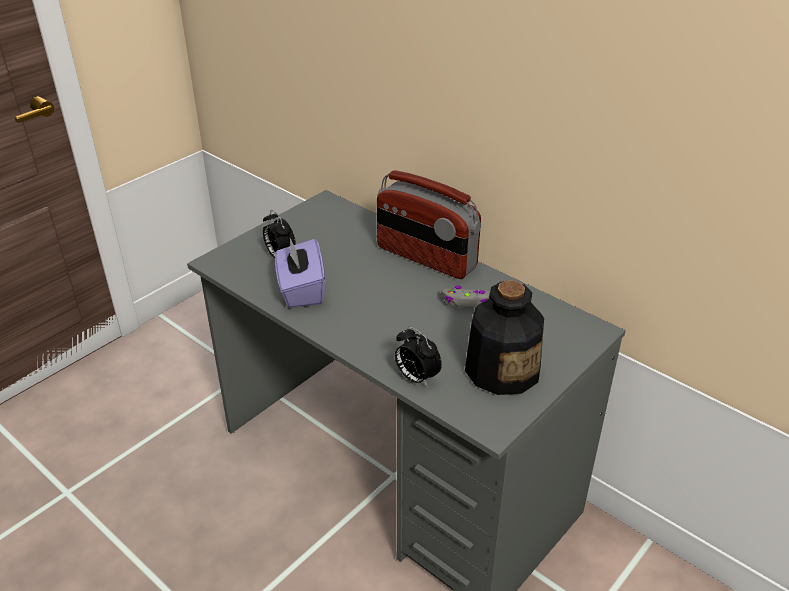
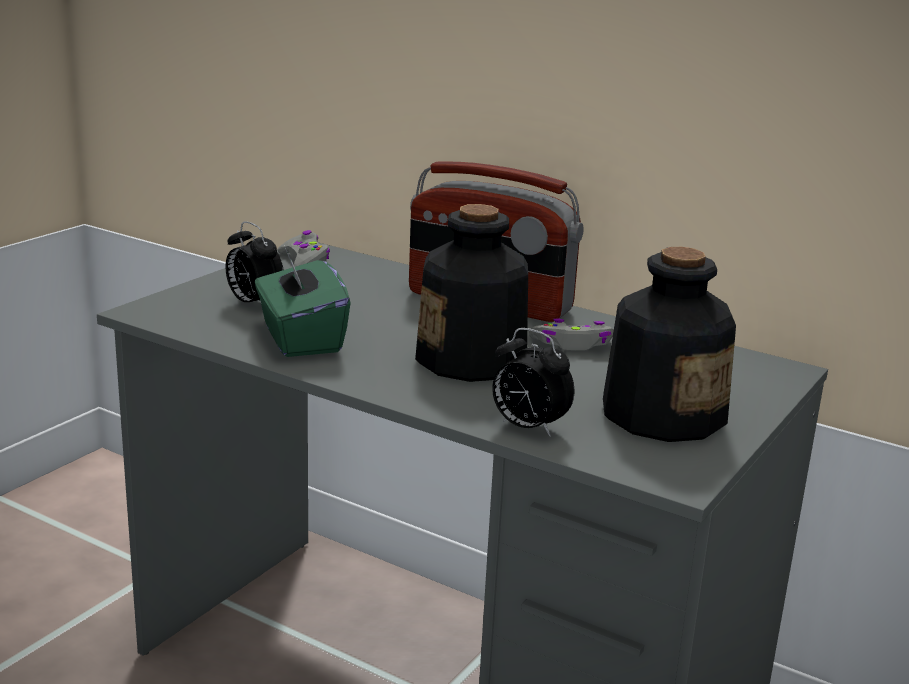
camera: 10 degrees left, 15 degrees down
(301, 290) = (300, 339): purple tissue box -> green tissue box
(320, 213) = (304, 261): none -> grey game controller
(400, 314) = (472, 360): none -> bottle

